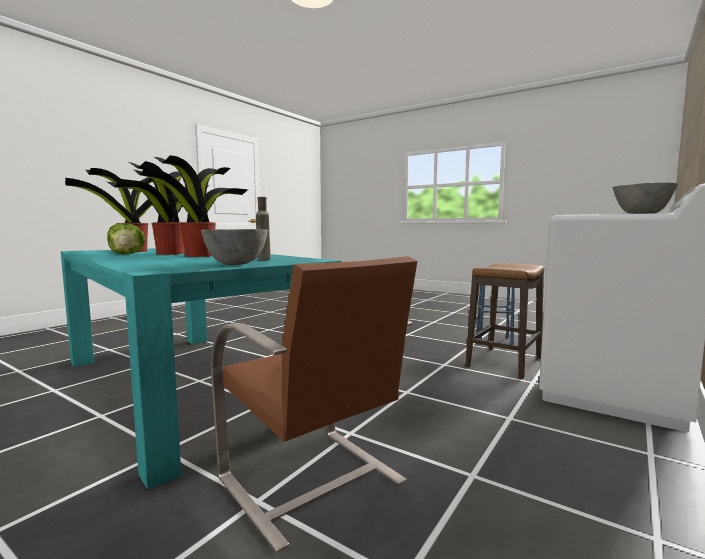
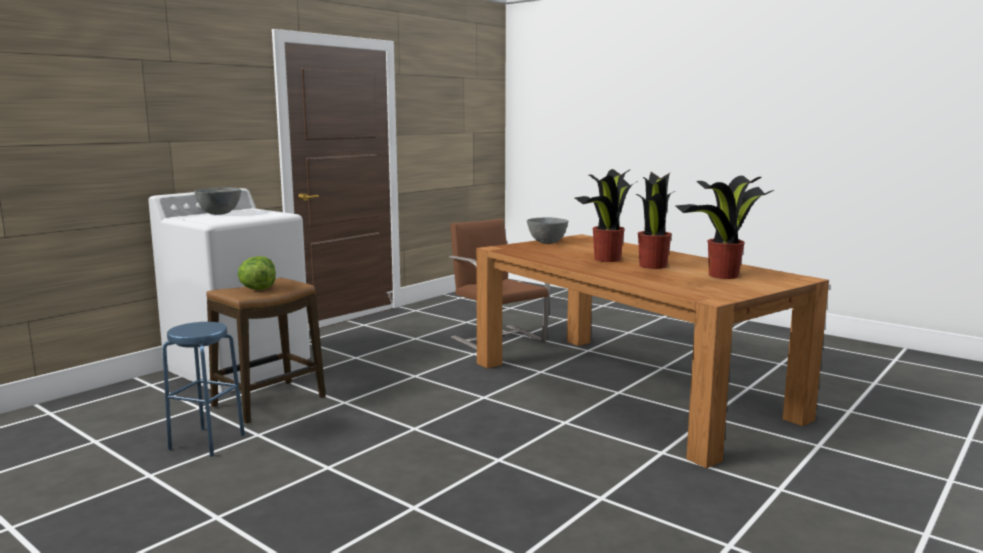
camera: 175 degrees left, 5 degrees up
(127, 254) = (693, 265): lettuce -> lettuce (258, 289)
(185, 384) = (628, 389): turquoise dining table -> brown dining table
(264, 259) = (537, 250): brown bottle -> none

